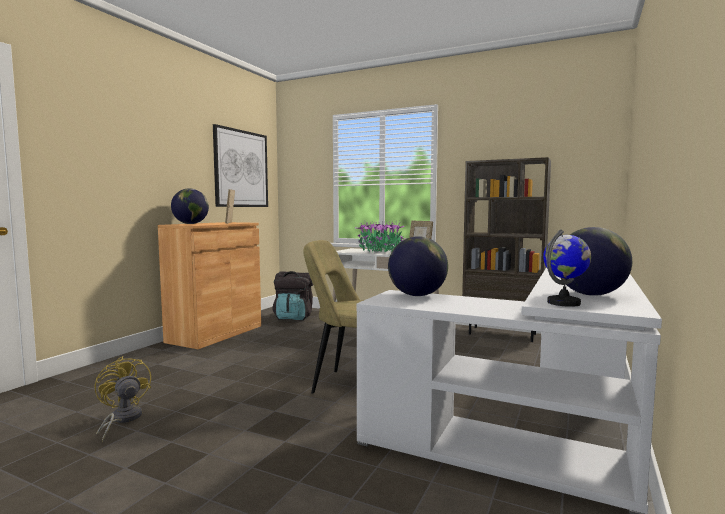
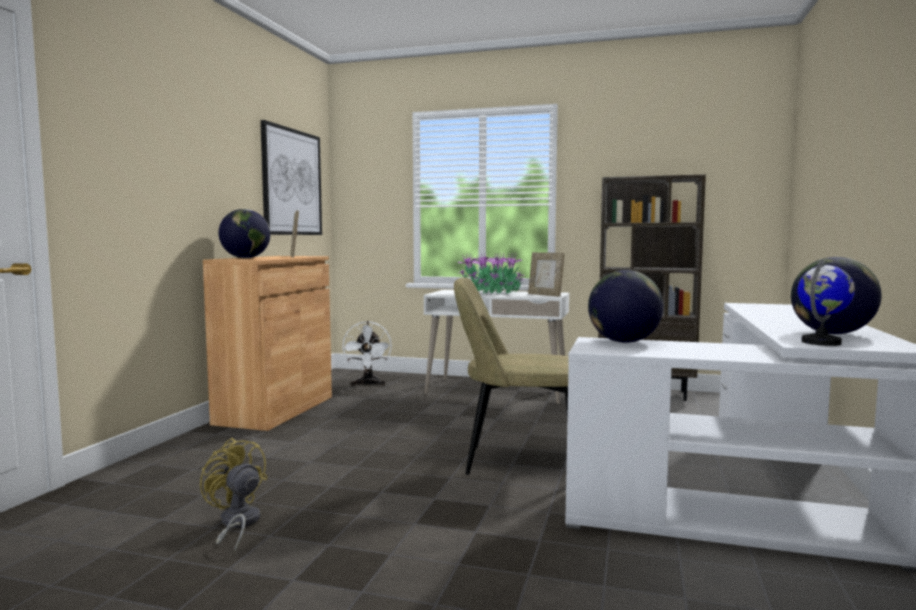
camera: 10 degrees left, 0 degrees up
(294, 317) = (368, 384): black backpack -> white fan

